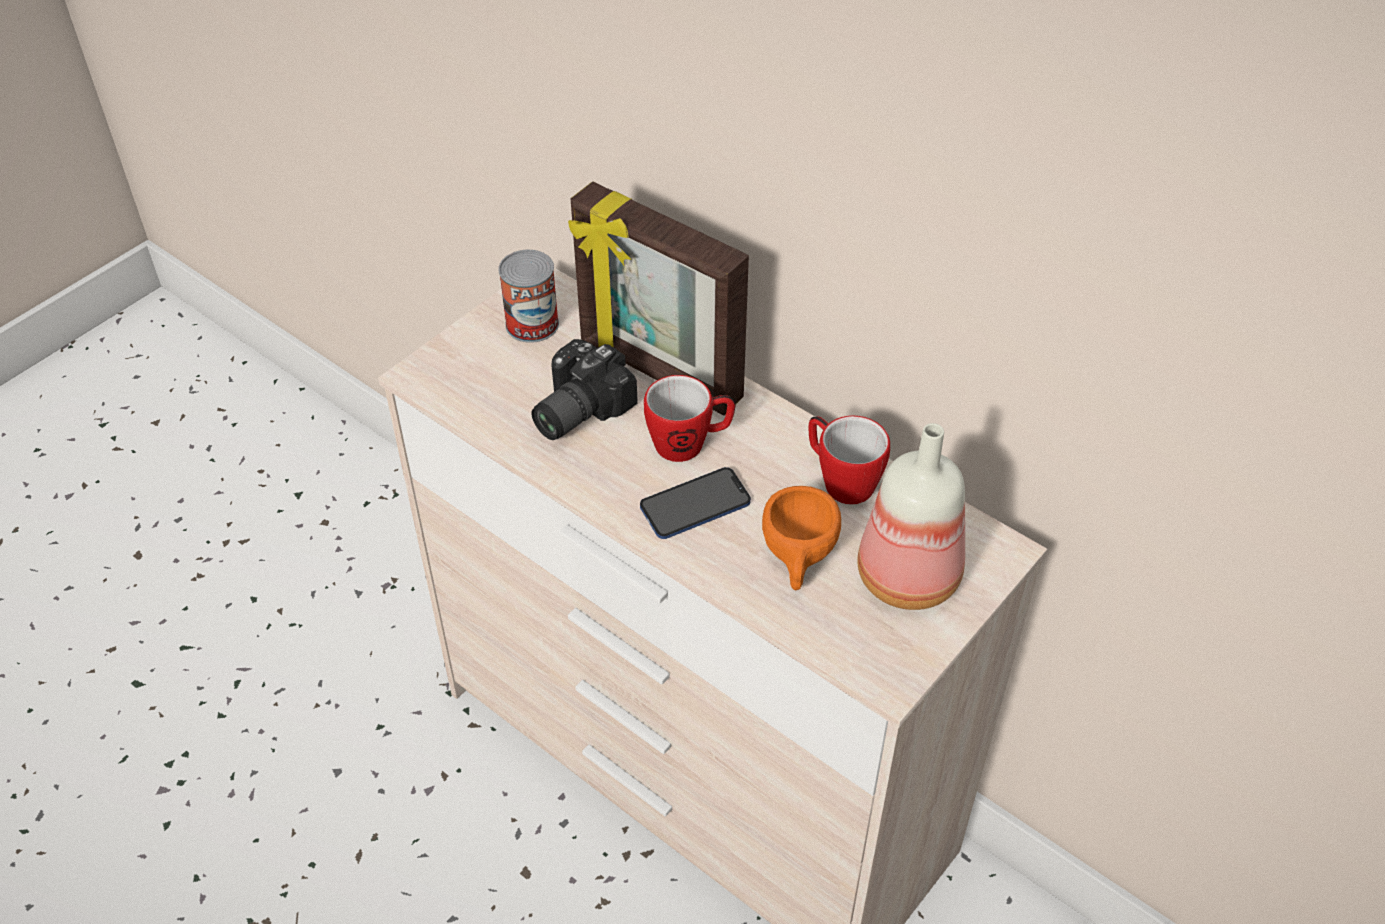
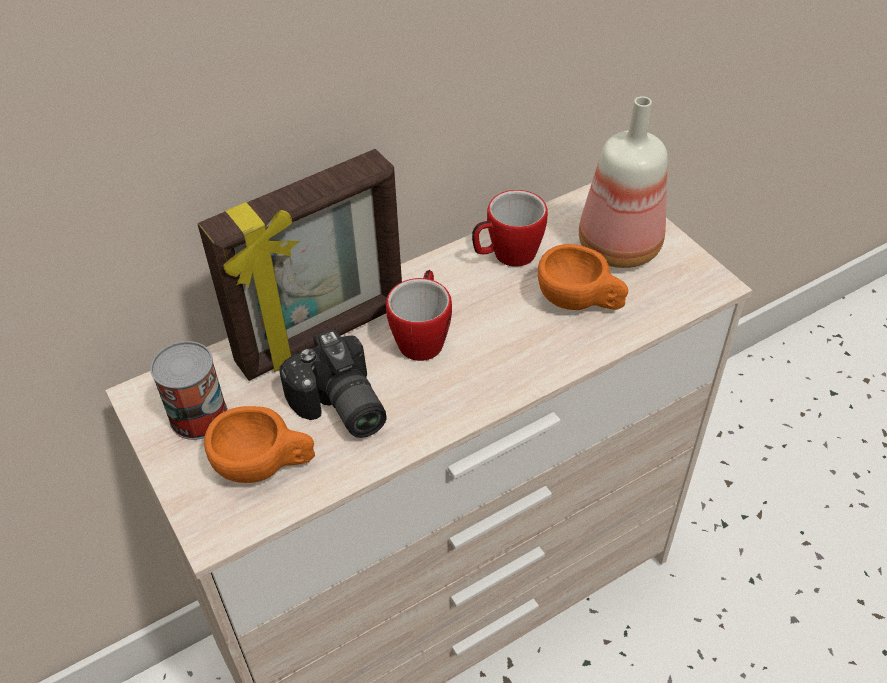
camera: 70 degrees left, 0 degrees up
(494, 382) = (265, 465): none -> orange cup
(695, 505) = (497, 350): phone -> none

